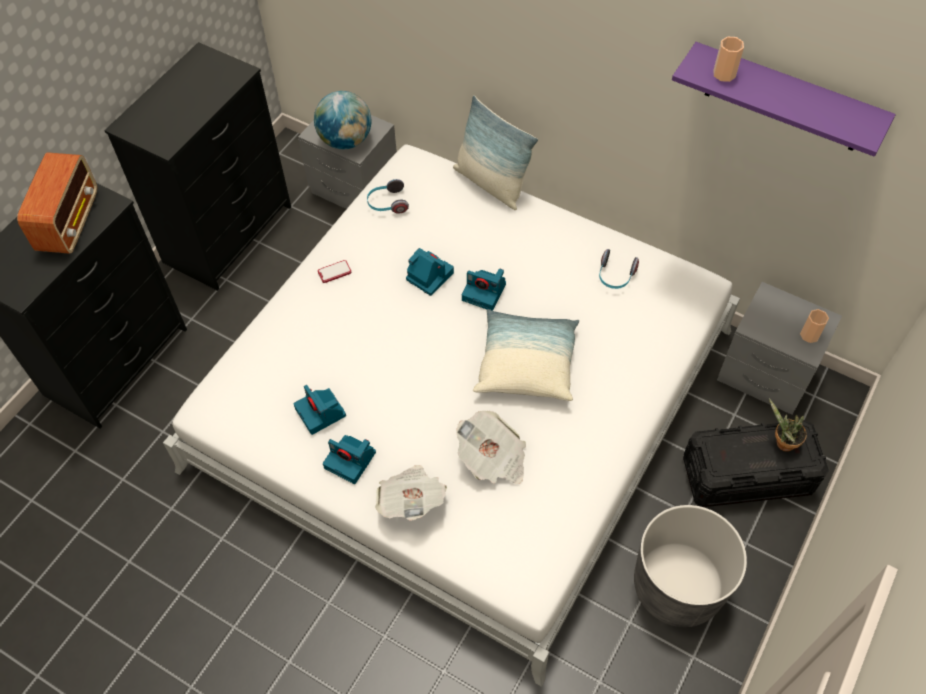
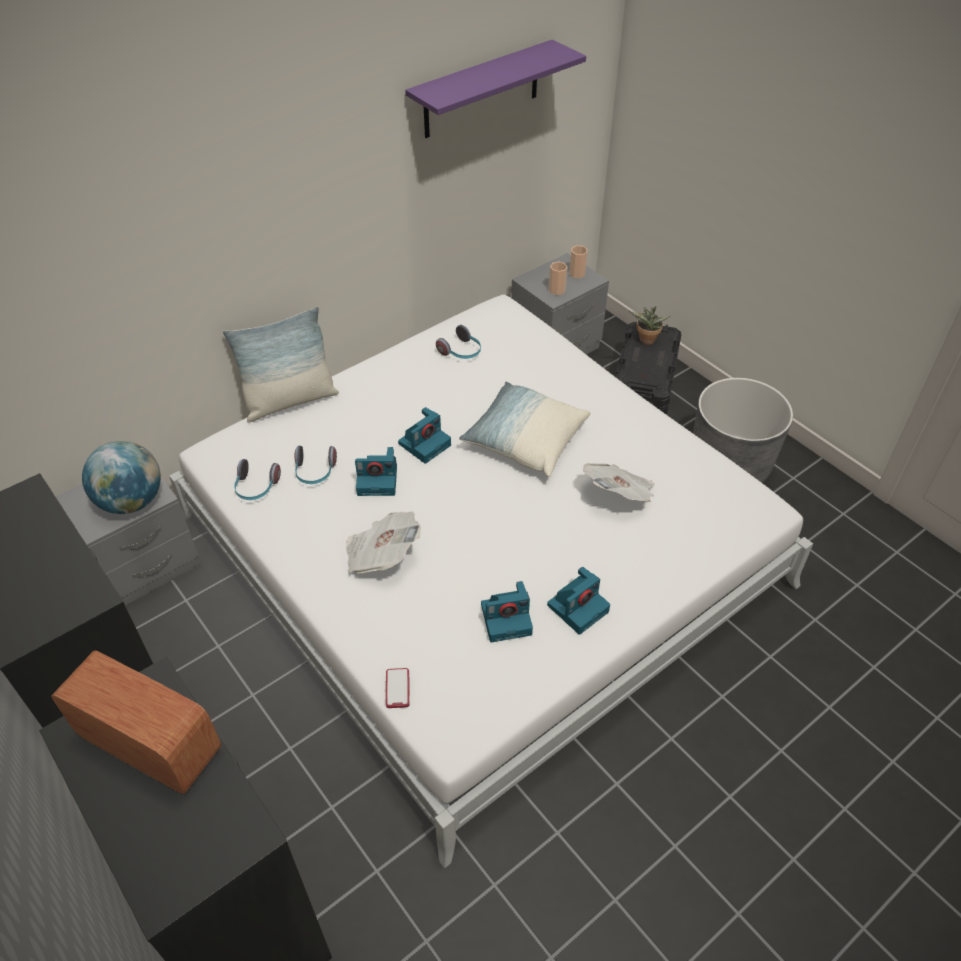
camera: 70 degrees left, 10 degrees down
(334, 272) = (321, 559): phone -> phone (397, 688)
(411, 500) = (644, 569): newspaper -> newspaper (381, 555)
(419, 232) = (315, 472): none -> headphones
(428, 276) = (378, 480): camera -> camera turned 150 degrees counterclockwise
(724, 74) = (456, 87): cup -> cup (557, 290)

